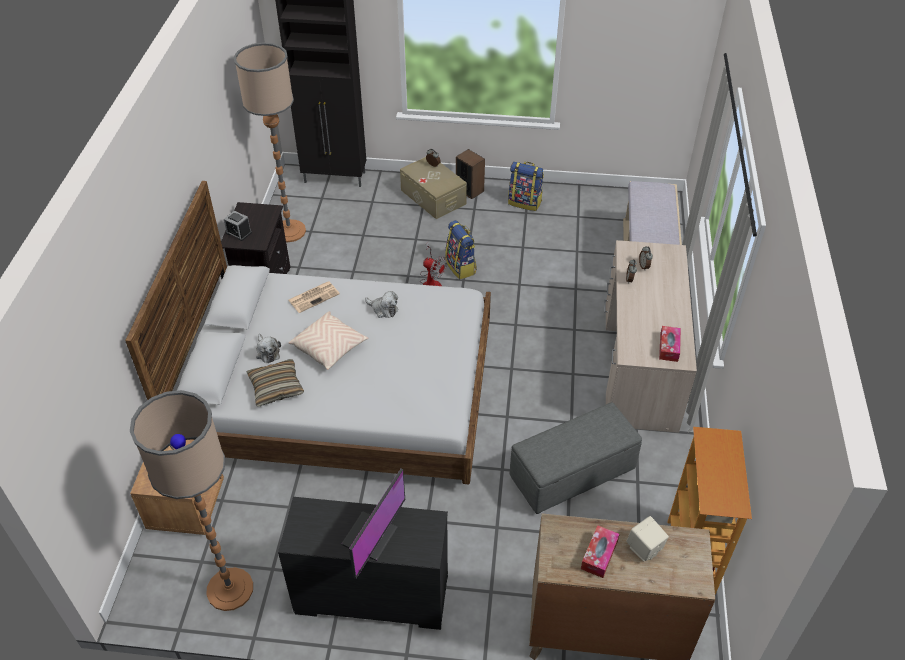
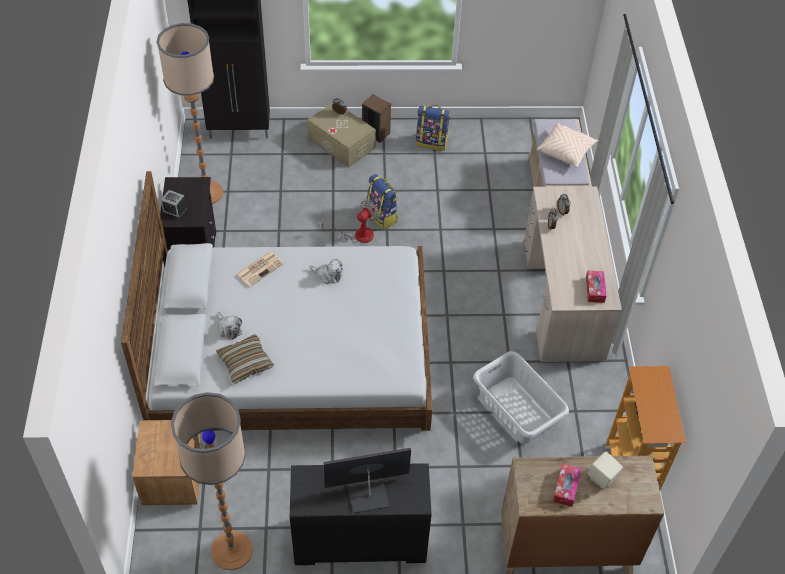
camera: 10 degrees left, 5 degrees up
(329, 347) = (286, 318): beige pillow -> beige pillow (565, 151)
(371, 536) = (367, 493): monitor -> monitor turned 120 degrees counterclockwise
(431, 282) = (356, 235): fan -> fan turned 75 degrees counterclockwise
(571, 474) = (516, 410): grey ottoman -> grey laundry basket

